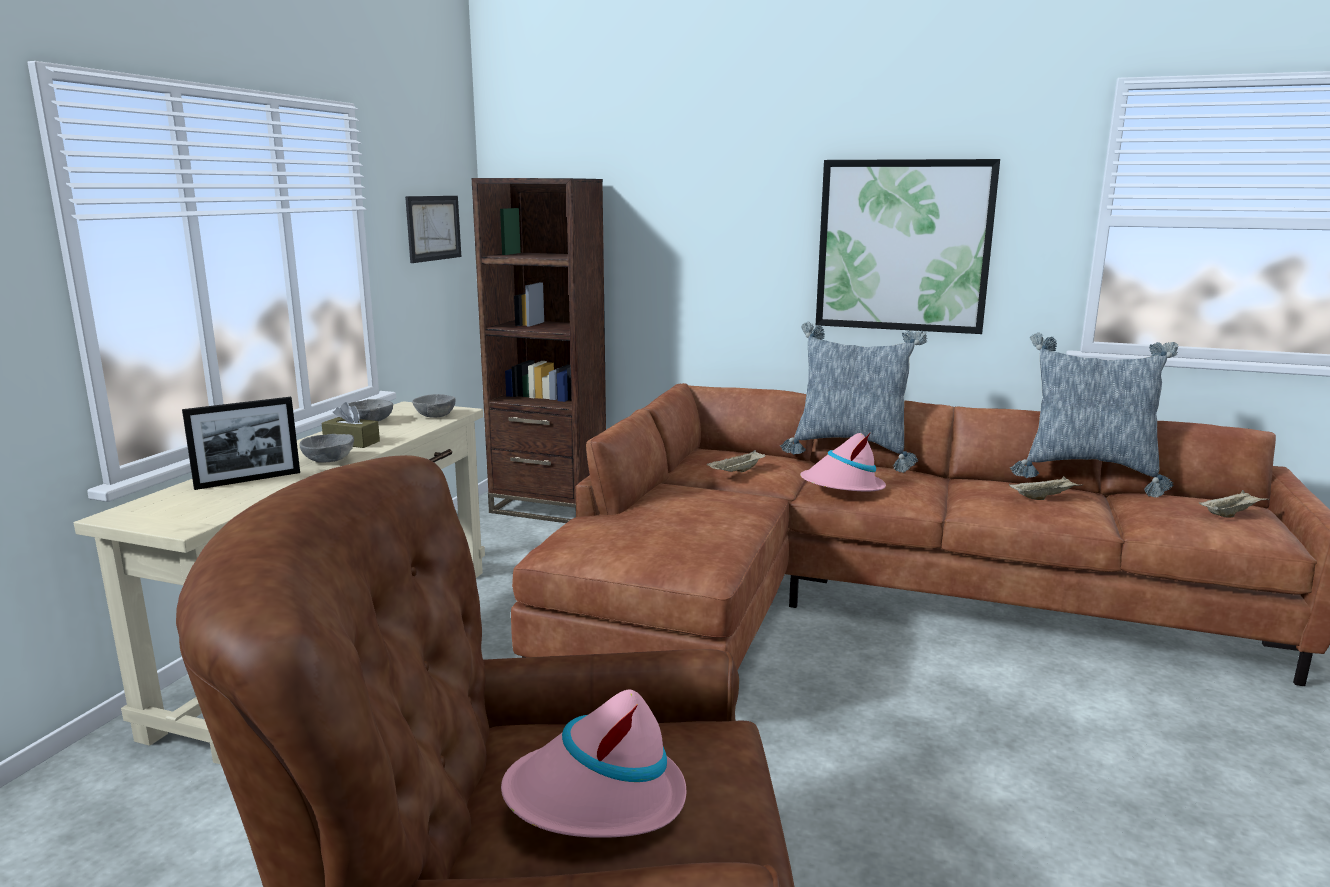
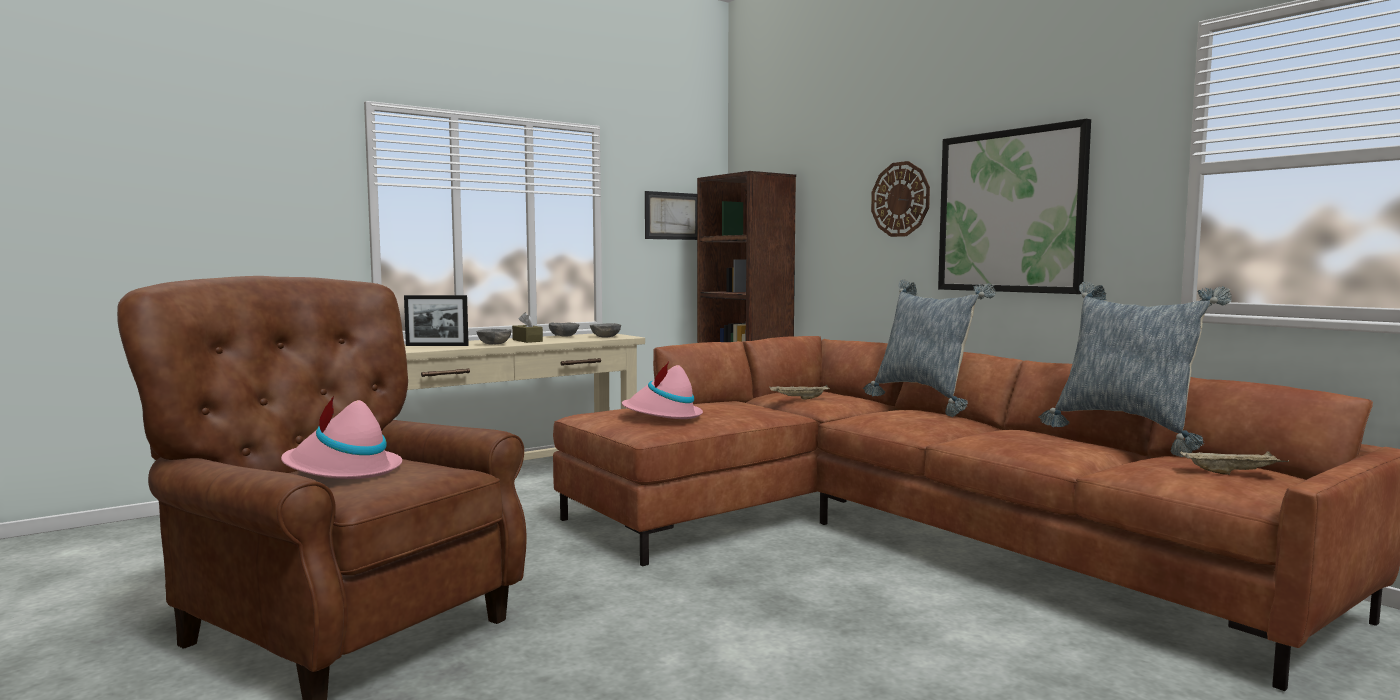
camera: 35 degrees right, 10 degrees down
(760, 222) = (900, 199): none -> wall clock
(842, 487) = (869, 415): pink hat -> pink hat (662, 415)
(1043, 497) = (1042, 440): beige tray -> none

